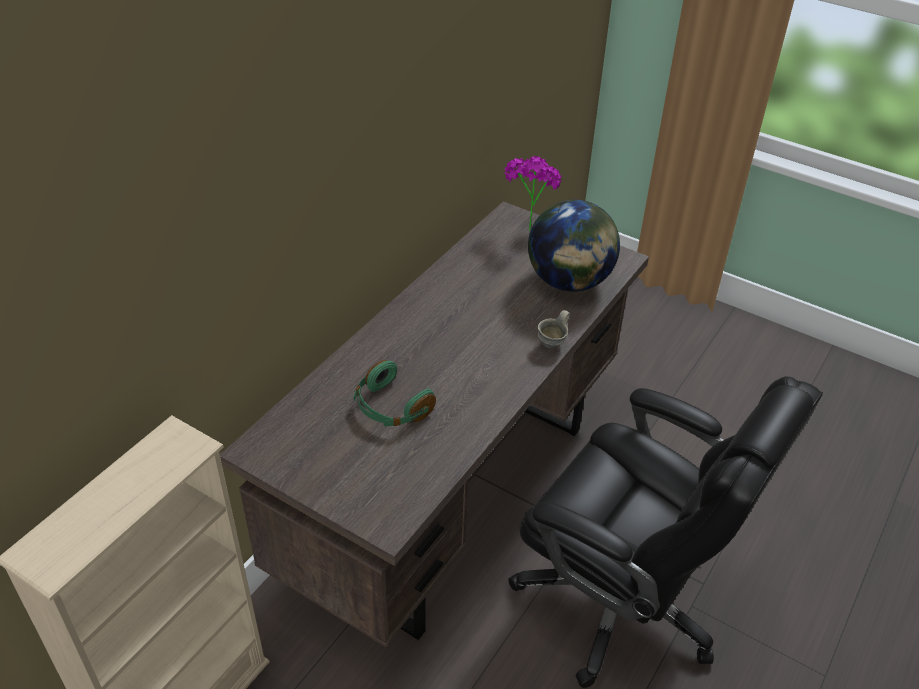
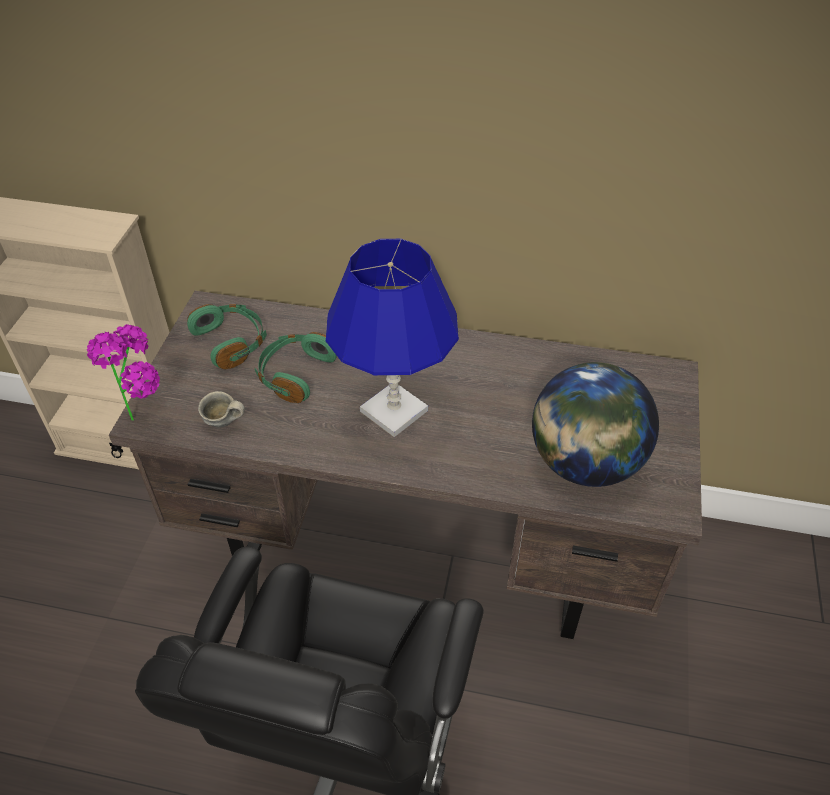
camera: 70 degrees right, 5 degrees up
(320, 441) = (232, 342): none -> green headphones
(468, 359) = (394, 410): none -> blue table lamp
(527, 224) = (668, 395): potted plant -> potted plant (147, 414)
(554, 344) = (459, 476): grey mug -> grey mug (223, 425)

